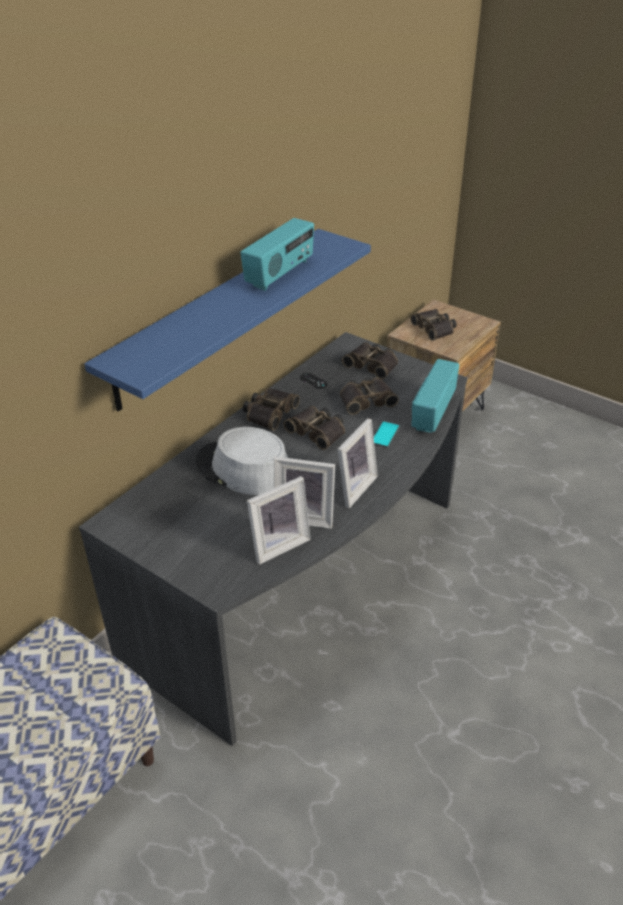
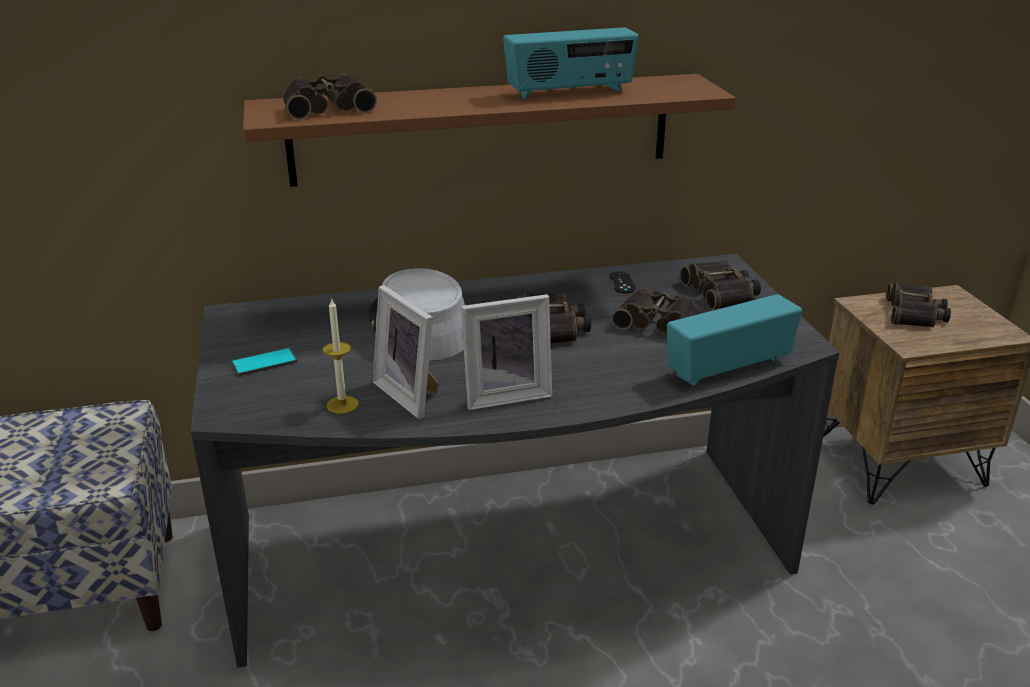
camera: 40 degrees right, 10 degrees down
(218, 316) = (482, 129): blue shelf -> brown shelf
(269, 412) = (526, 291): binoculars -> binoculars (327, 107)
(277, 544) = (342, 405): picture frame -> candle
(385, 434) = (628, 363): phone -> phone (264, 362)

